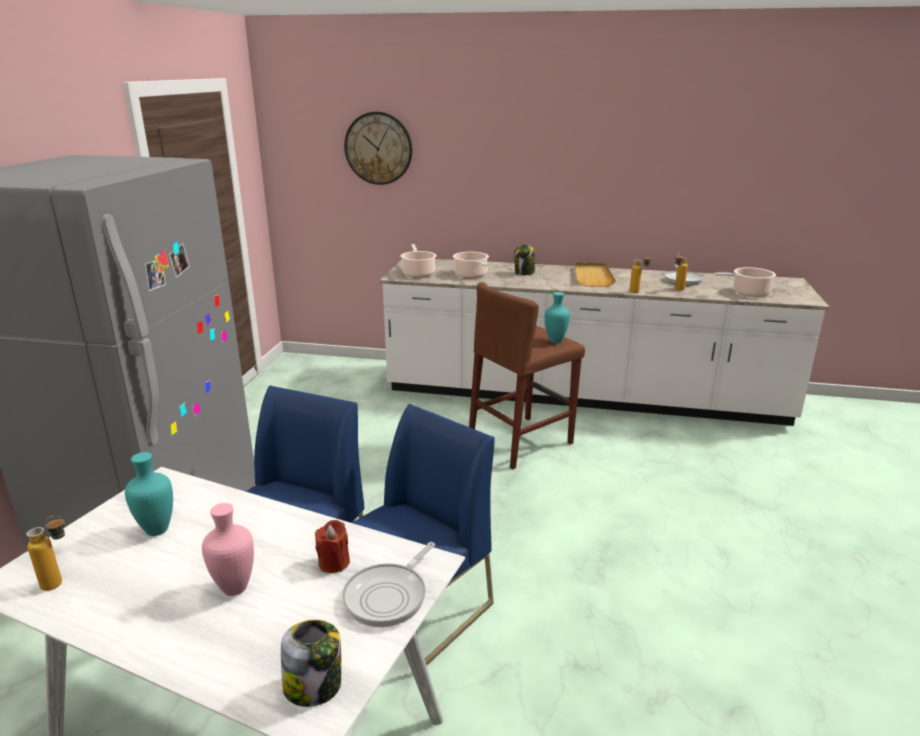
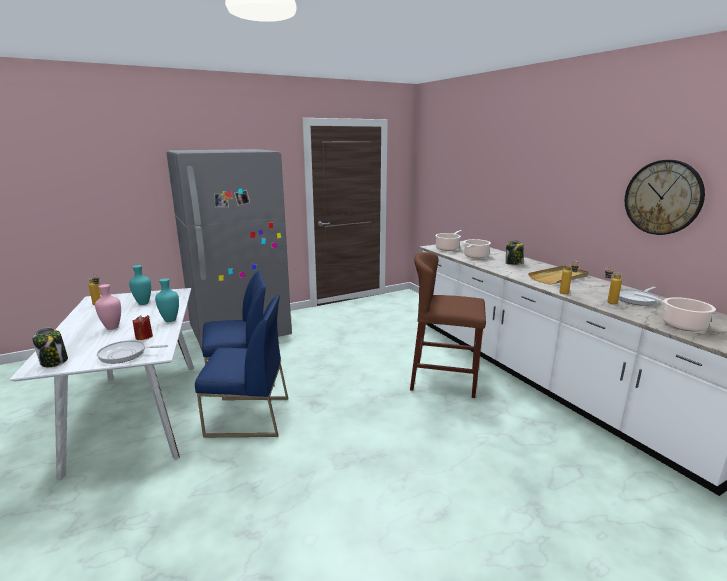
camera: 50 degrees right, 5 degrees down
(378, 148) = (463, 164): wall clock -> wall clock (663, 197)
(554, 341) = (465, 309): turquoise vase -> turquoise vase (170, 320)

